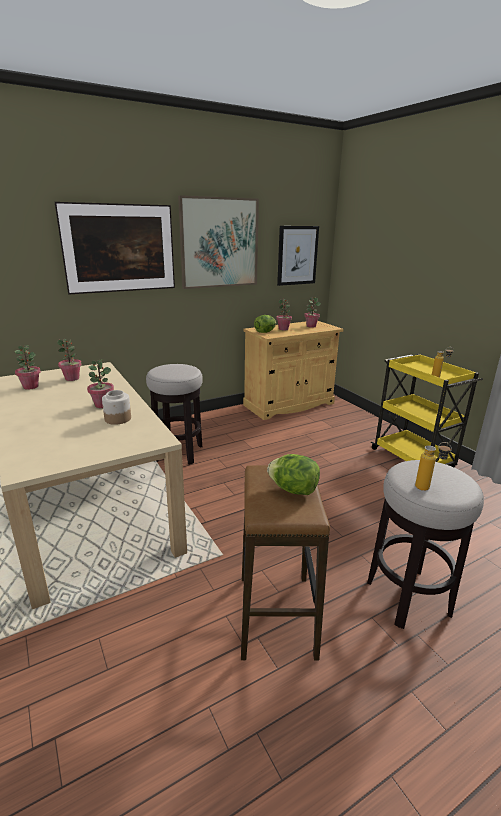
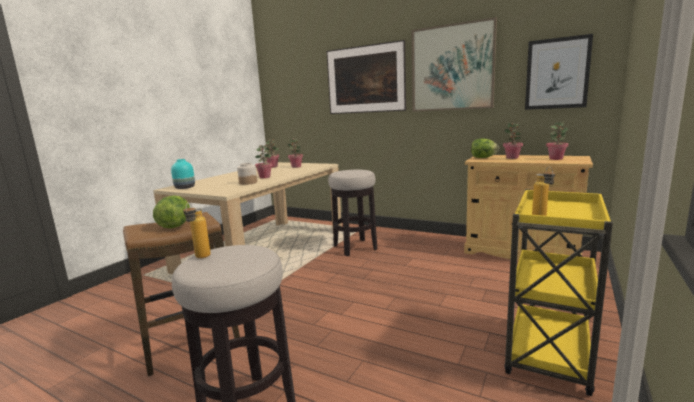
camera: 60 degrees right, 10 degrees down
(52, 460) = (184, 188): none -> turquoise vase

